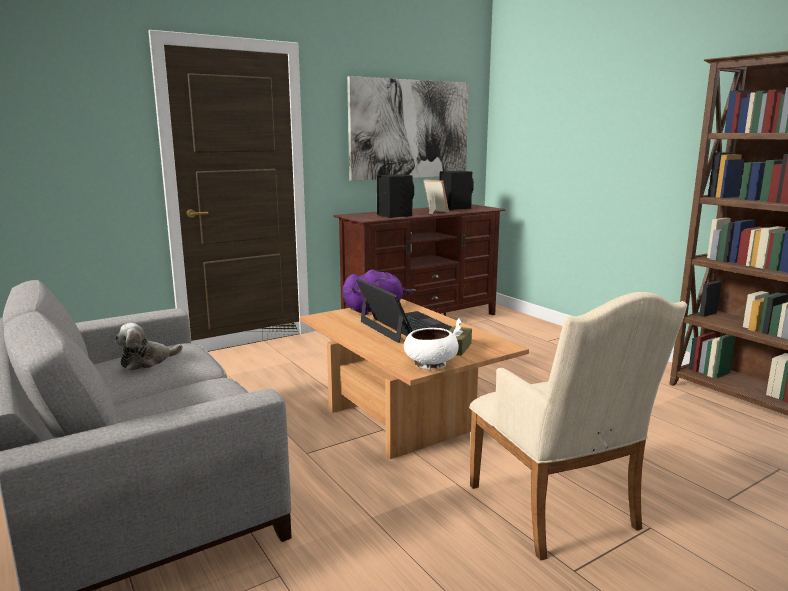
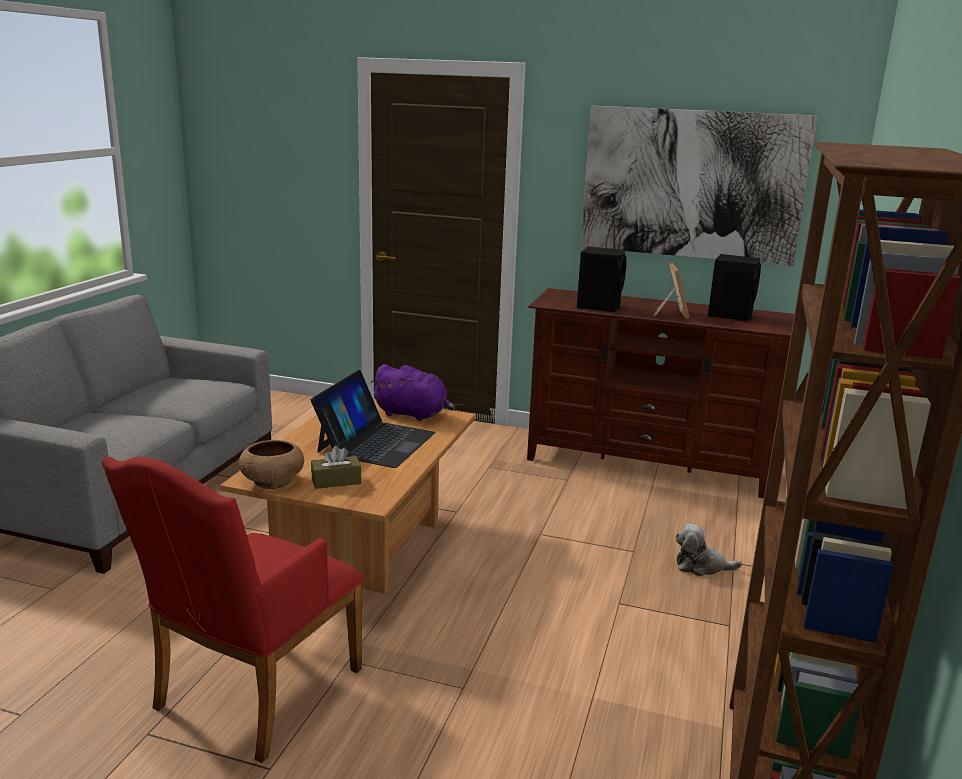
camera: 50 degrees right, 5 degrees up
(147, 361) = (177, 388): plush toy -> plush toy (701, 566)
(430, 364) = (272, 481): white bowl -> brown bowl
(557, 512) = (250, 695): beige armchair -> red armchair

